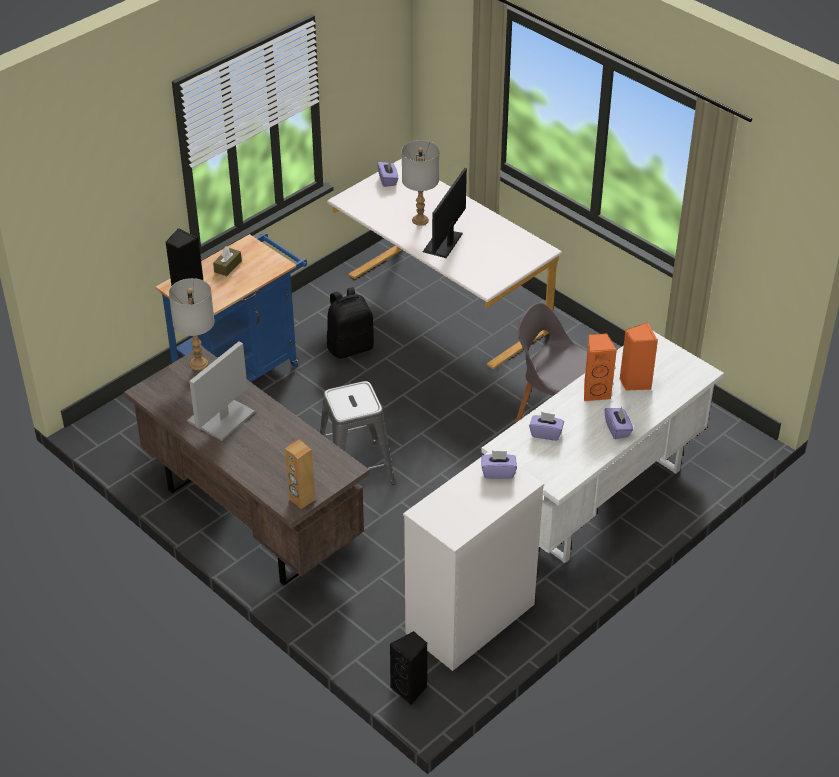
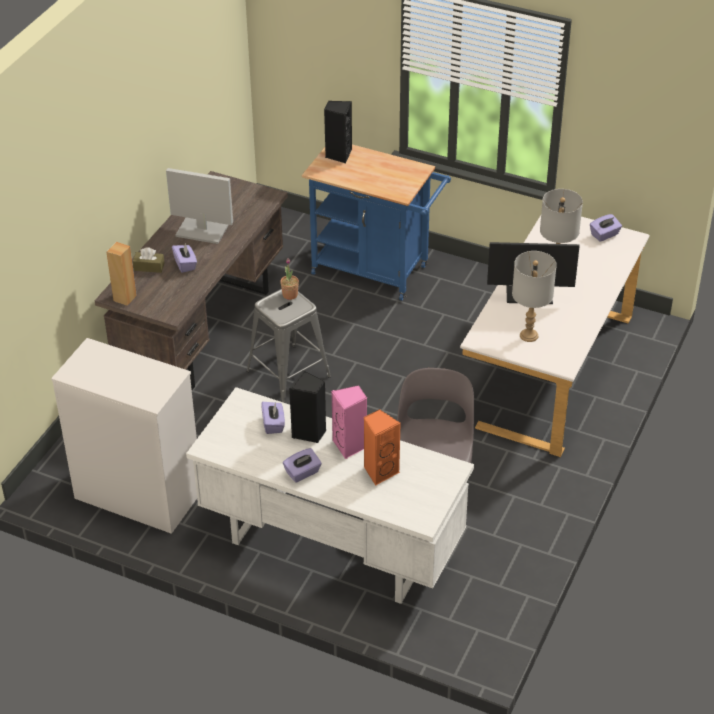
camera: 70 degrees right, 0 degrees up
(198, 364) = (263, 197): grey table lamp -> grey table lamp (528, 335)
(228, 266) = (381, 167): brown tissue box -> brown tissue box (149, 267)
(339, 393) = (290, 295): none -> potted plant
(350, 347) = (449, 325): black backpack -> none
(410, 689) = (45, 477): black speaker -> black speaker (309, 433)
(498, 472) = (159, 381): purple tissue box -> purple tissue box (185, 264)
(595, 392) = (350, 446): orange speaker -> pink speaker

